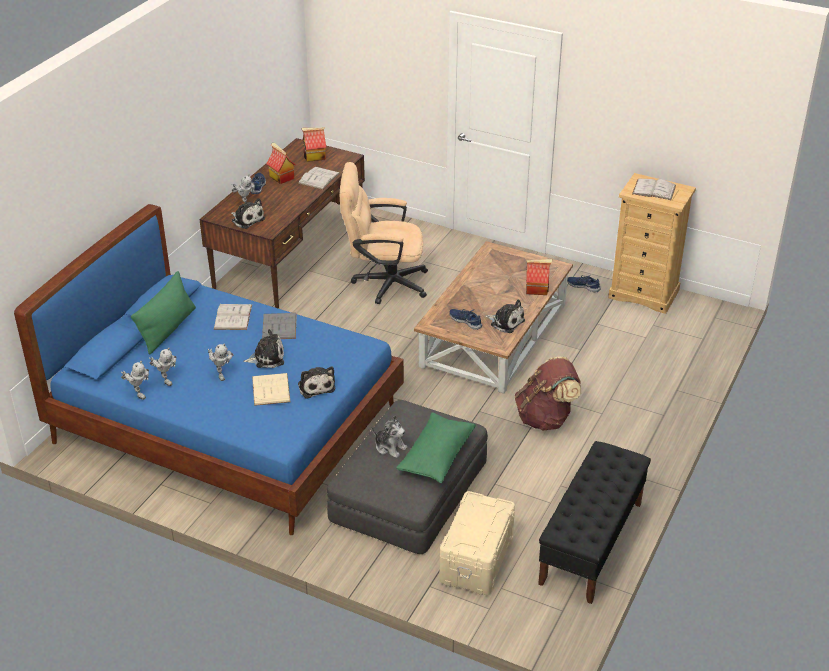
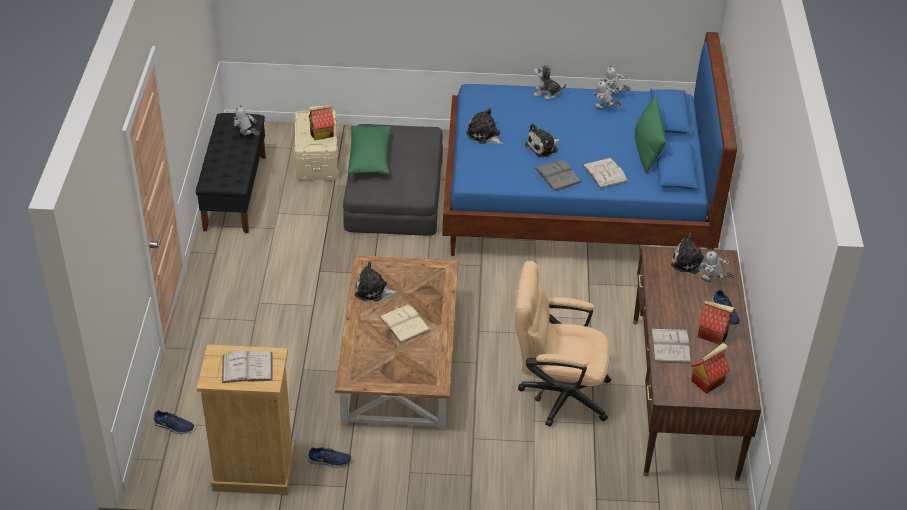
camera: 155 degrees right, 5 degrees up
(221, 373) = (566, 124): toy robot -> toy robot (246, 137)
(271, 389) = (515, 120): beige book -> beige book (404, 323)
(383, 283) = (556, 393): beige office chair -> beige office chair turned 150 degrees counterclockwise
(390, 447) = (410, 154): plush toy -> plush toy (546, 93)
(465, 321) = (413, 281): blue shoe -> blue shoe (173, 426)
(537, 289) = (359, 341): toy house -> toy house (321, 134)
(545, 418) = (309, 283): brown backpack -> none

